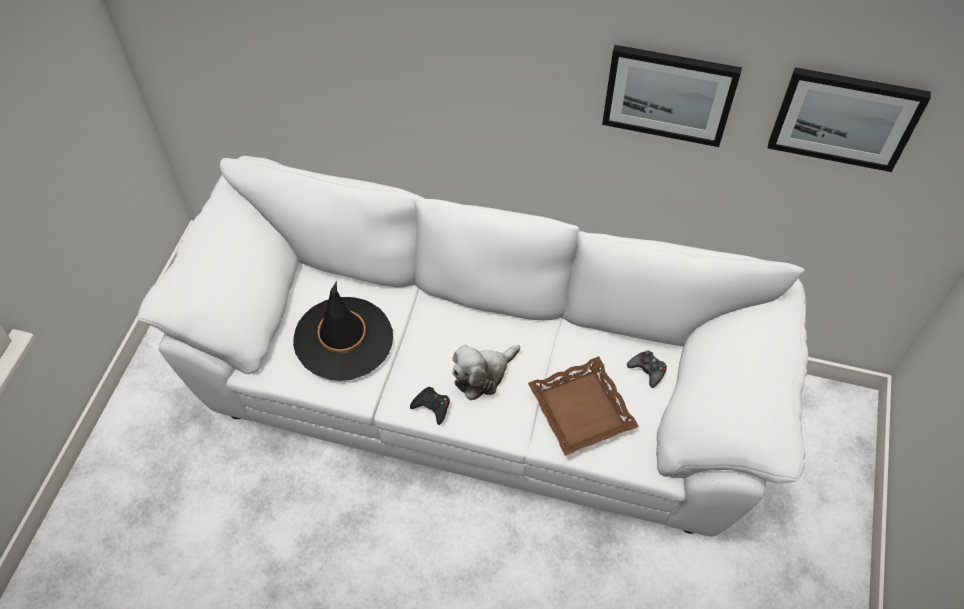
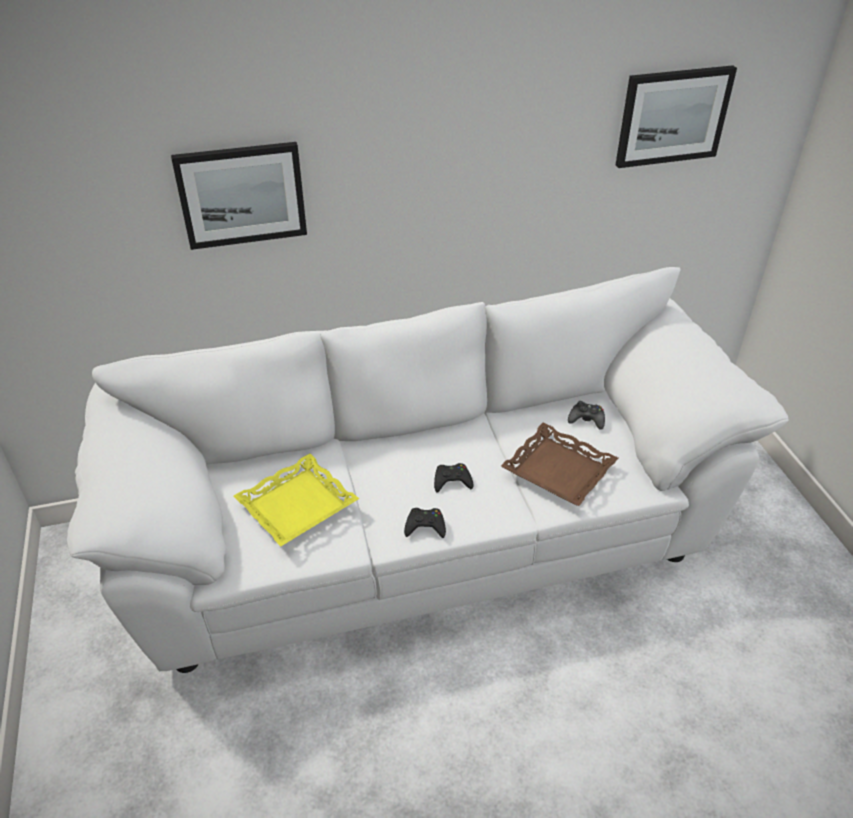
camera: 30 degrees left, 15 degrees down
(343, 338) = (297, 506): black hat -> yellow tray
(483, 375) = (452, 481): plush toy -> black game controller
(669, 94) = (528, 142): picture -> picture (242, 194)

